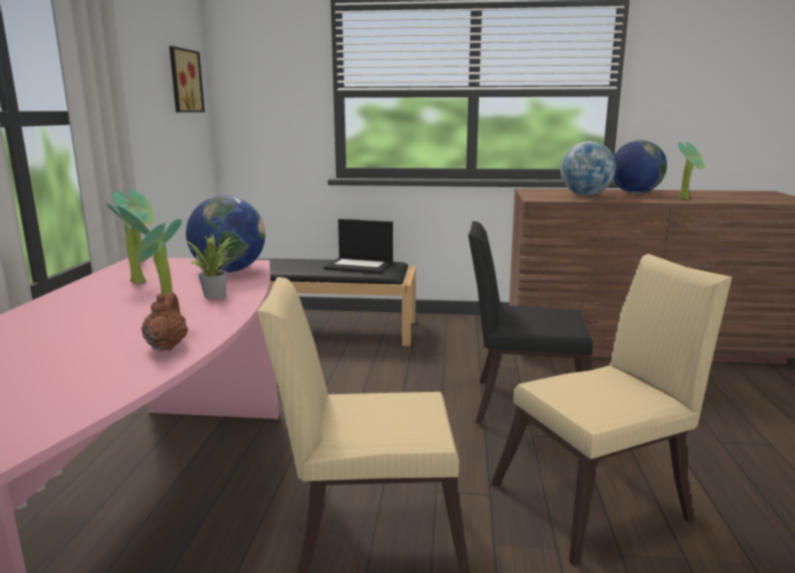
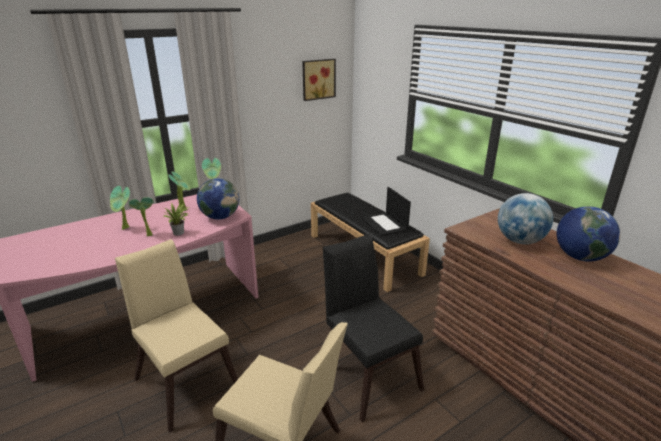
camera: 50 degrees right, 10 degrees up
(167, 346) = (109, 255): brown teapot -> none
(686, 198) = (598, 287): potted plant -> potted plant (126, 228)

